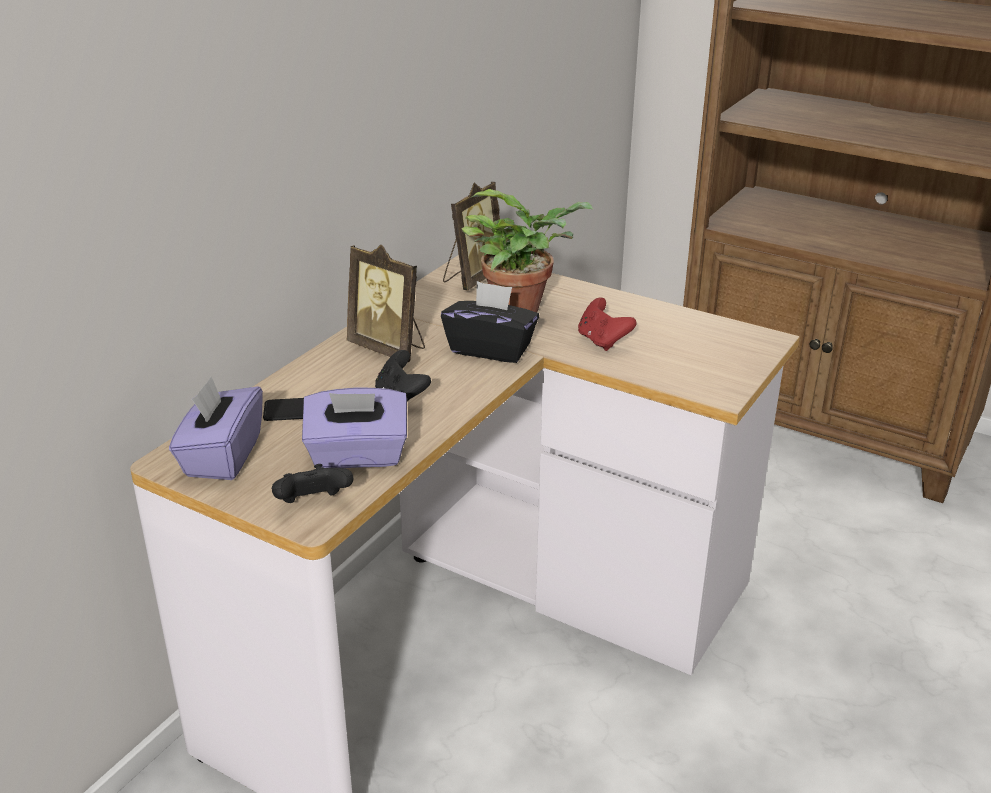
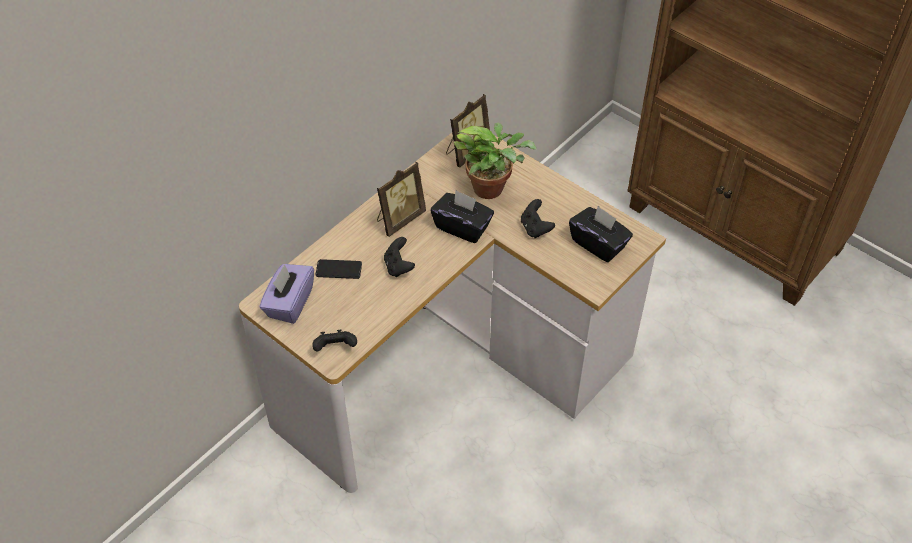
camera: 10 degrees right, 20 degrees up
(357, 455) = (365, 313): purple tissue box -> none
(389, 348) = (399, 219): picture frame -> picture frame turned 90 degrees counterclockwise
(602, 341) = (535, 228): red game controller -> black game controller
(704, 349) = (598, 244): none -> black tissue box

